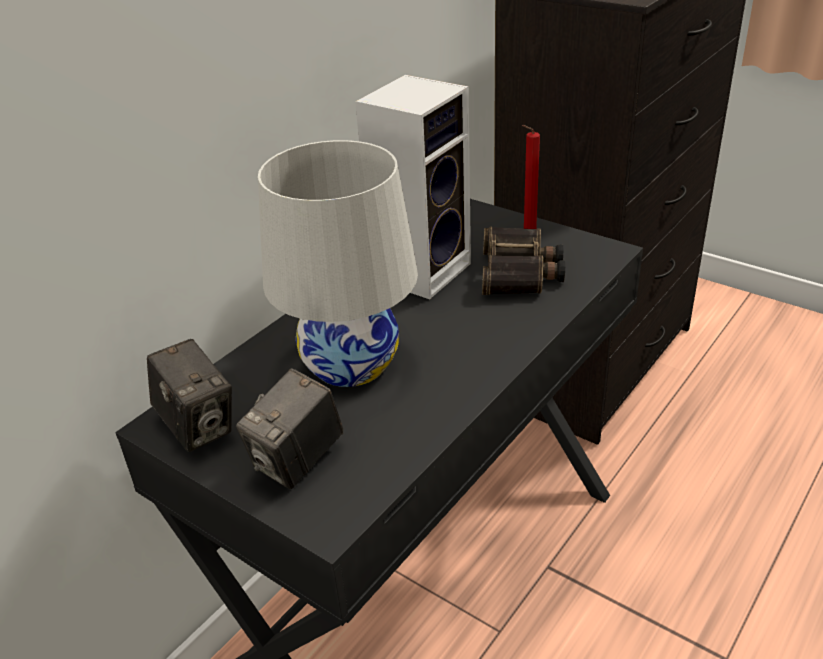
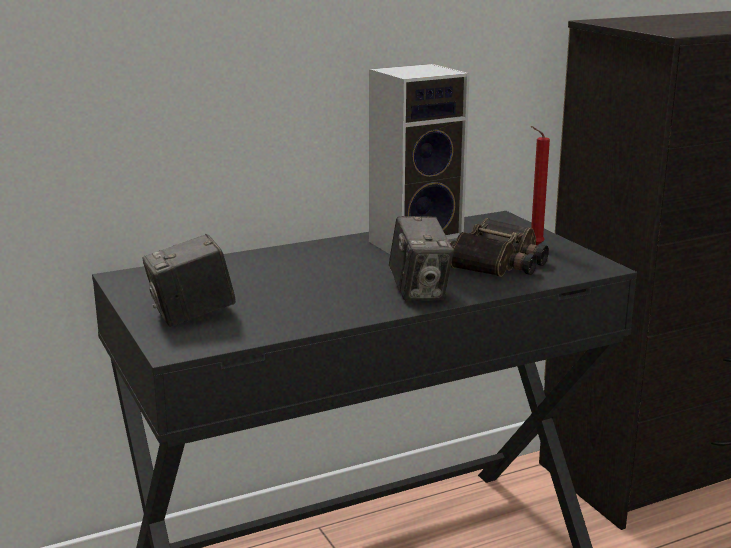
camera: 25 degrees right, 15 degrees down
(198, 426) = (147, 284): camera -> camera (419, 292)
(350, 363) = (293, 279): white table lamp -> none

